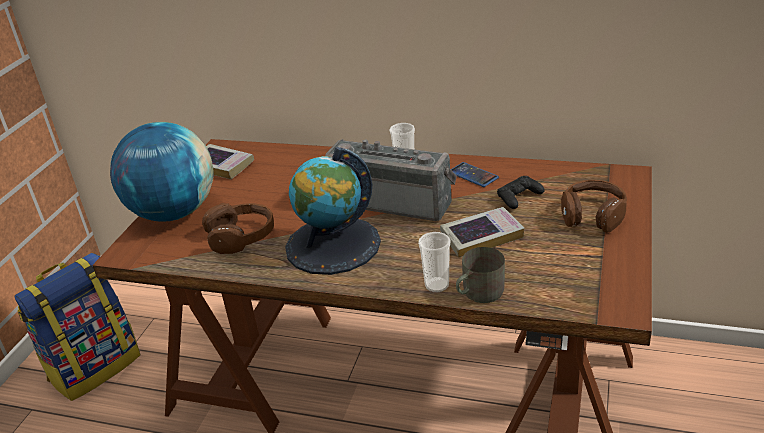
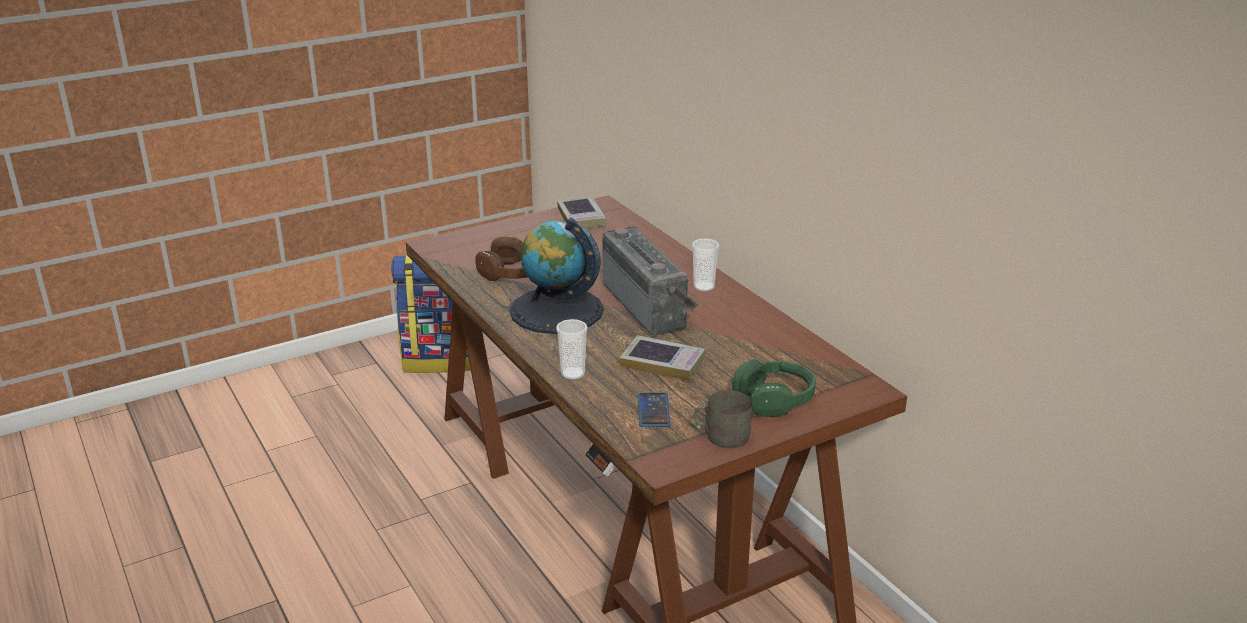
camera: 40 degrees right, 5 degrees down
(174, 213) = (499, 235): globe -> none
(473, 175) = (743, 320): phone -> phone (653, 410)
(478, 293) = (589, 394): grey mug -> grey mug (721, 435)
(519, 197) = (745, 354): black game controller -> none
(592, 215) = (775, 398): brown headphones -> green headphones

